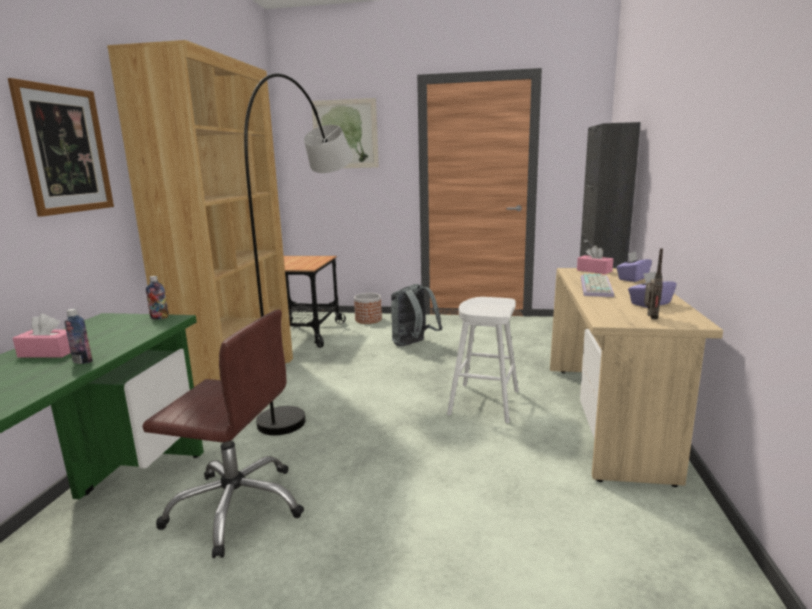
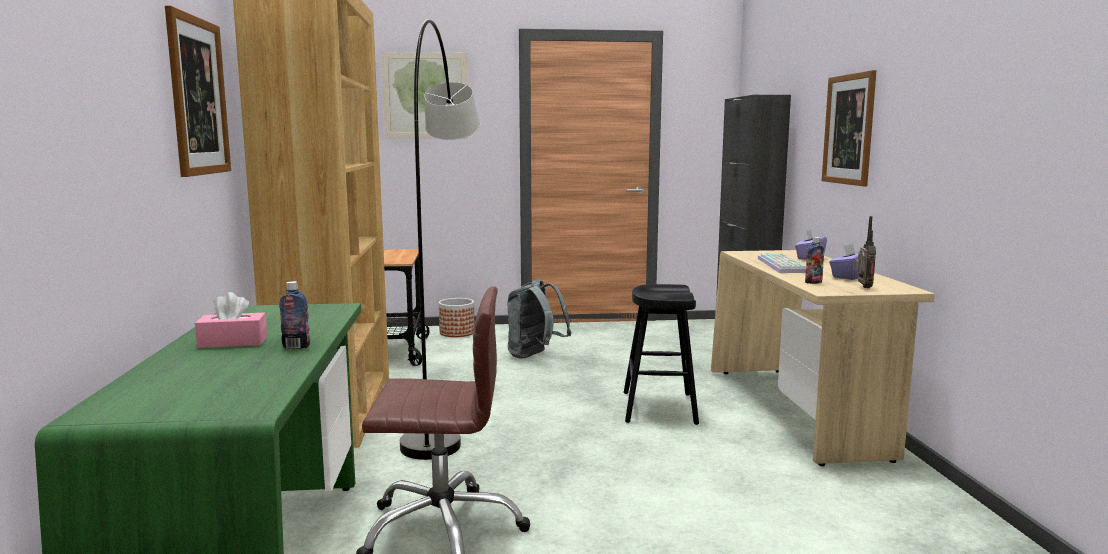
camera: 15 degrees left, 5 degrees down
(159, 318) = (318, 307): bottle -> bottle (813, 282)
(484, 403) = (659, 408): white stool -> black stool
(594, 271) = (764, 252): pink tissue box -> none
(677, 156) = (849, 129): none -> picture

